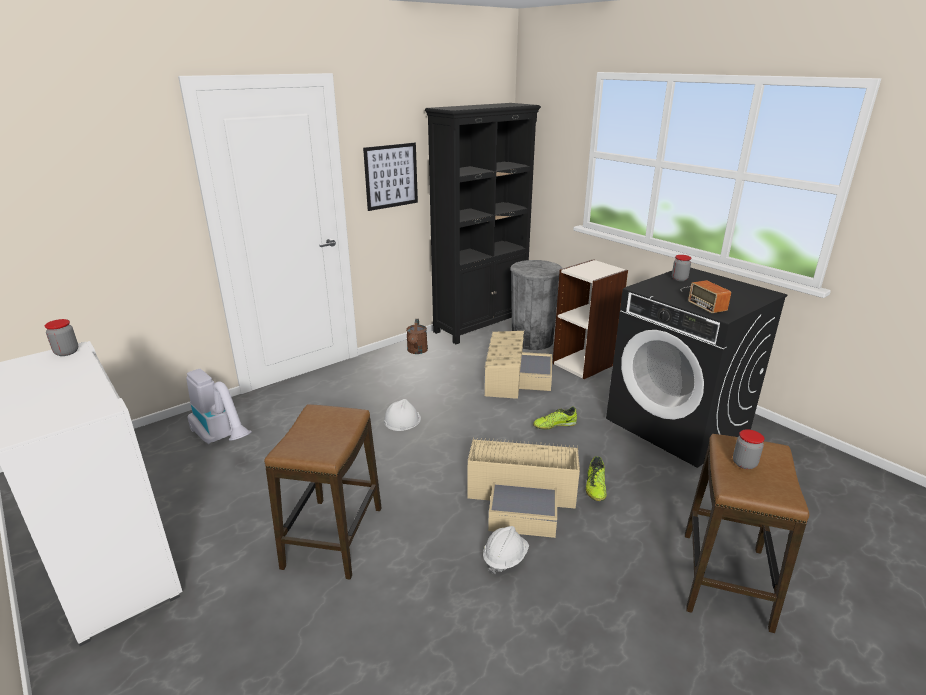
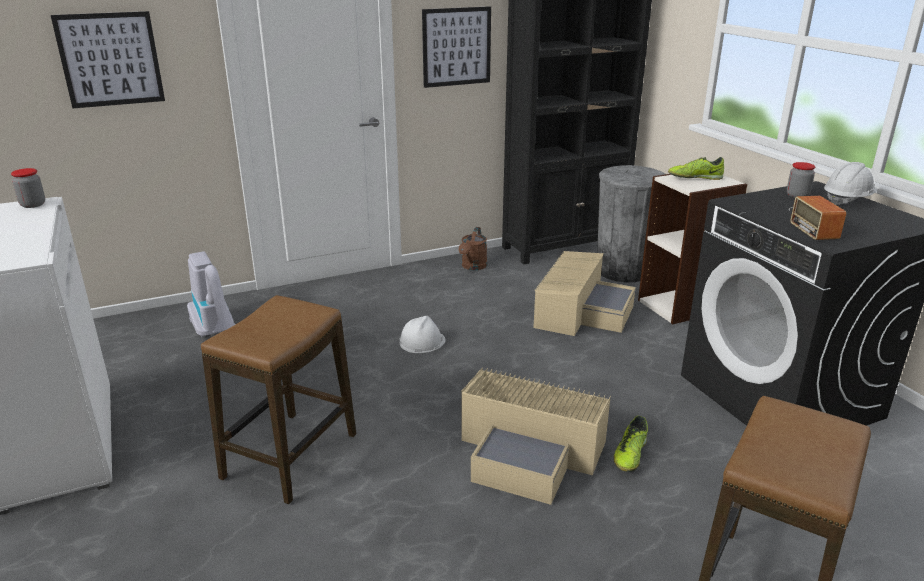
camera: 15 degrees right, 0 degrees up
(99, 207) = (110, 59): none -> picture
(505, 558) = (477, 516): white hard hat -> white hard hat (847, 200)
(554, 425) = (608, 373): shoe -> shoe (694, 178)
(744, 463) = (787, 438): jar -> none

